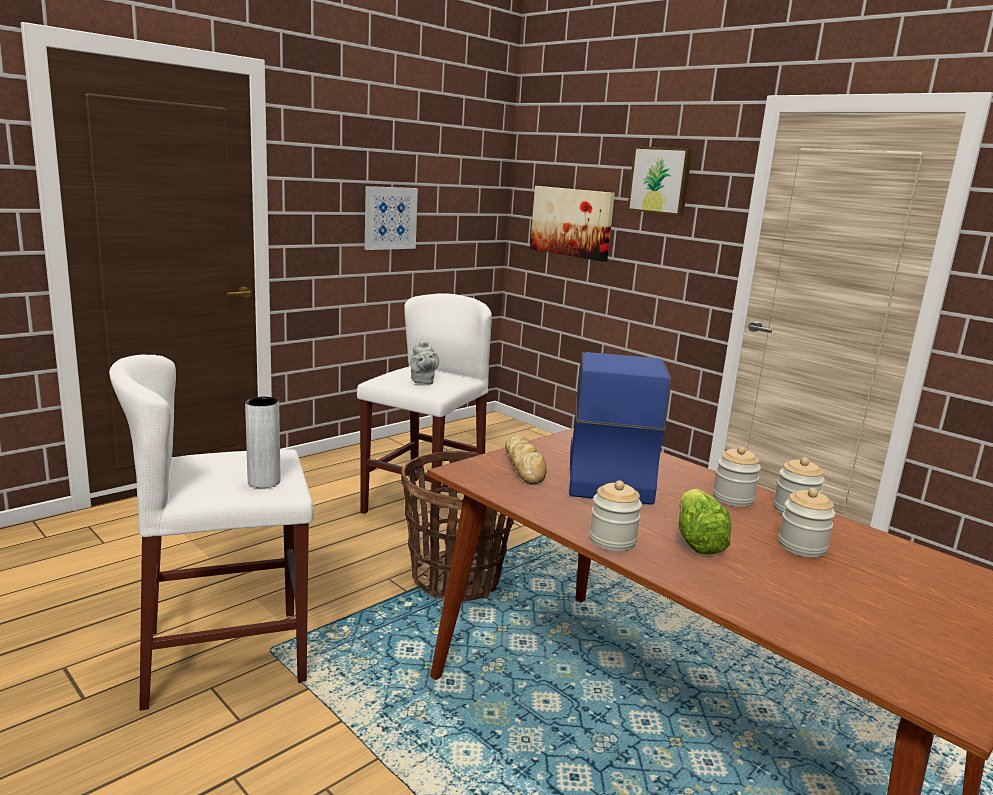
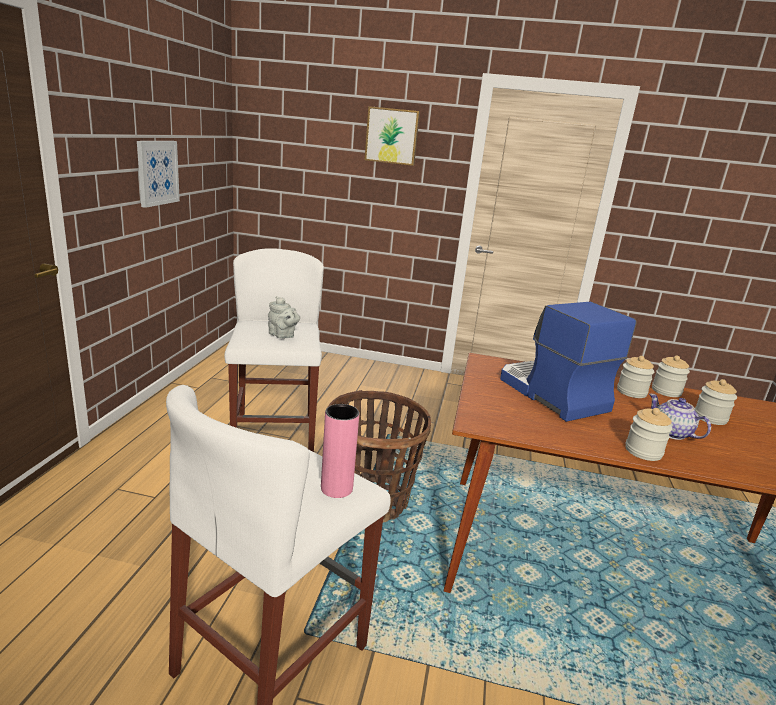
camera: 35 degrees left, 5 degrees up
(264, 482) = (336, 488): grey vase -> pink vase
(524, 467) = (502, 405): bread -> none
(572, 222) = (306, 169): picture -> none
(696, 540) = (671, 433): lettuce -> teapot

